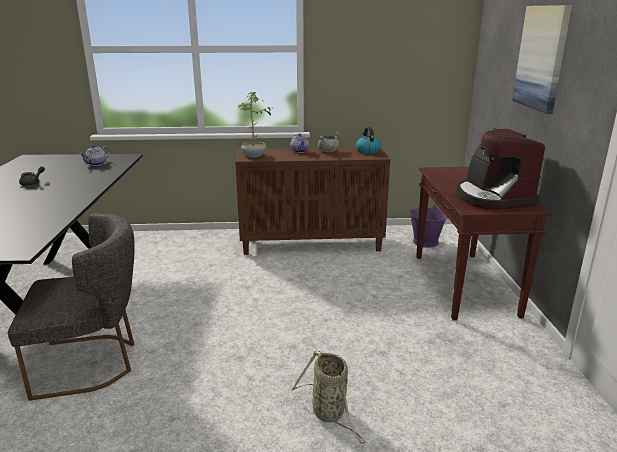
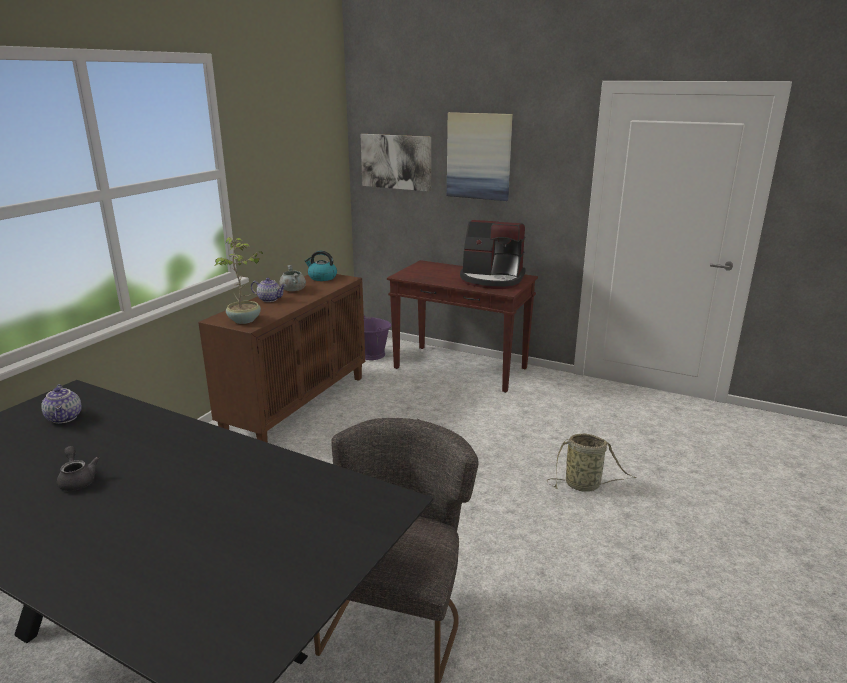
camera: 60 degrees left, 0 degrees up
(496, 60) = (396, 161): none -> picture

